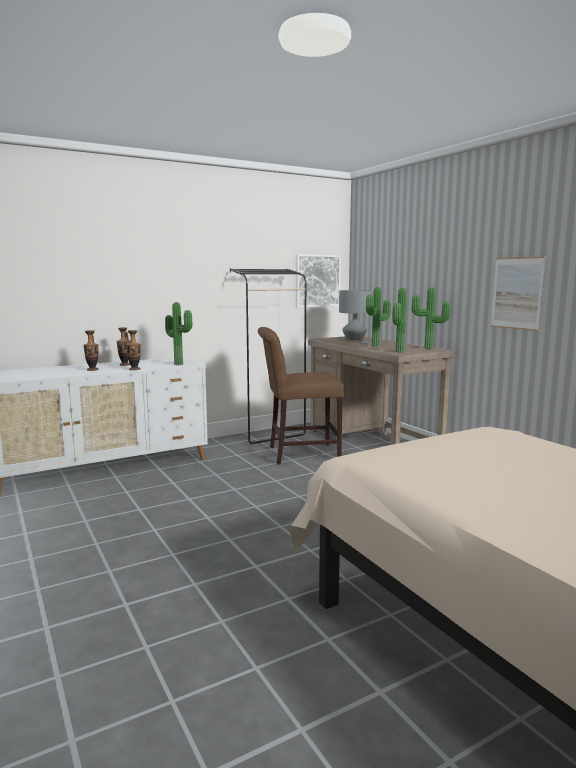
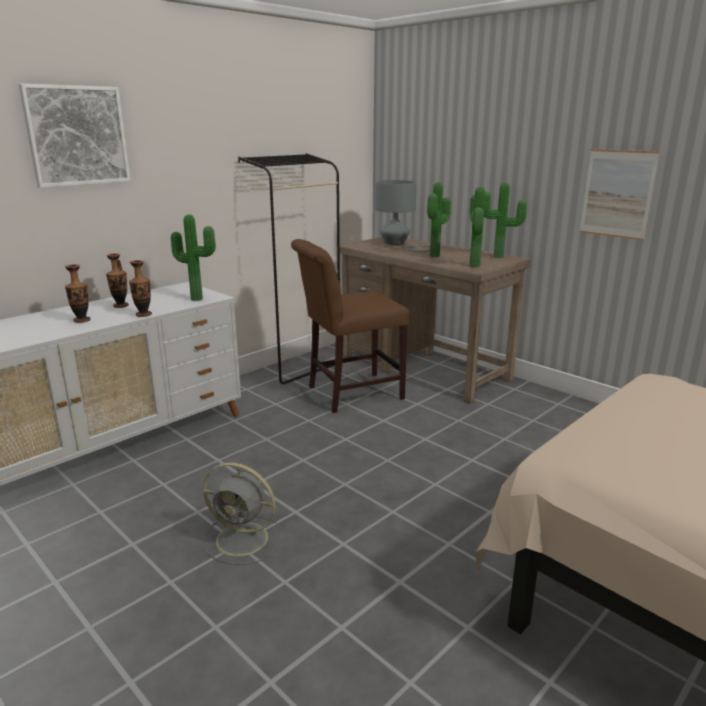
camera: 15 degrees left, 10 degrees up
(160, 528) = (244, 539): none -> grey fan
(317, 281) = (339, 167): picture -> picture (77, 136)

